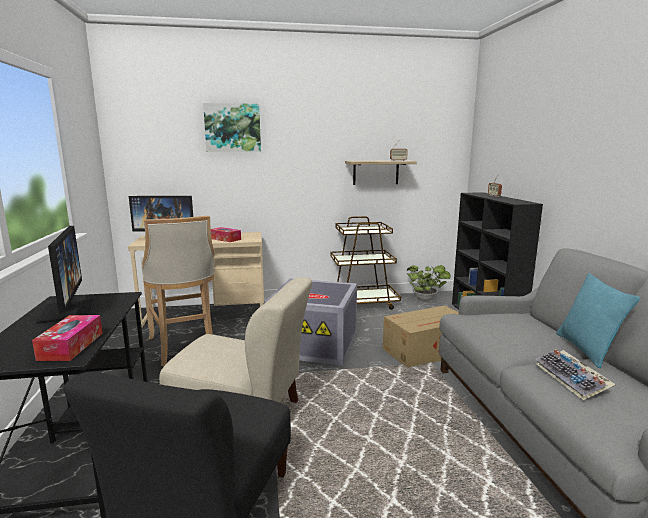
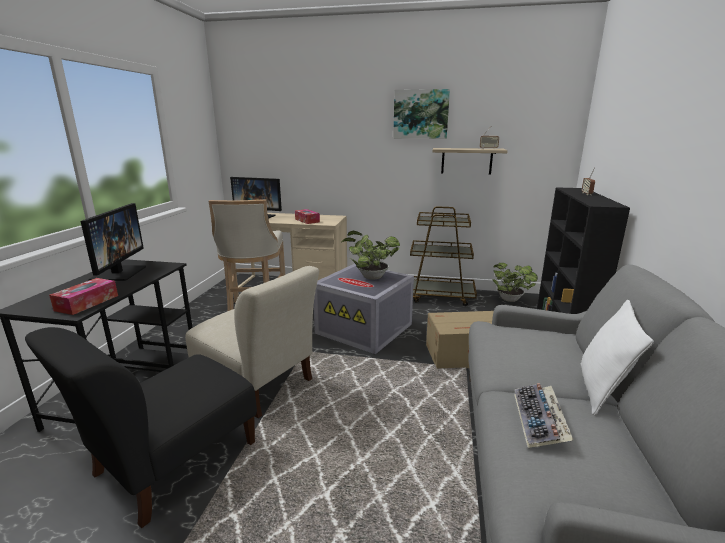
camera: 20 degrees right, 5 degrees up
(232, 128) = (324, 114): picture -> picture (420, 114)
(317, 289) = (370, 277): none -> potted plant
(586, 350) = (601, 390): turquoise pillow -> white pillow

